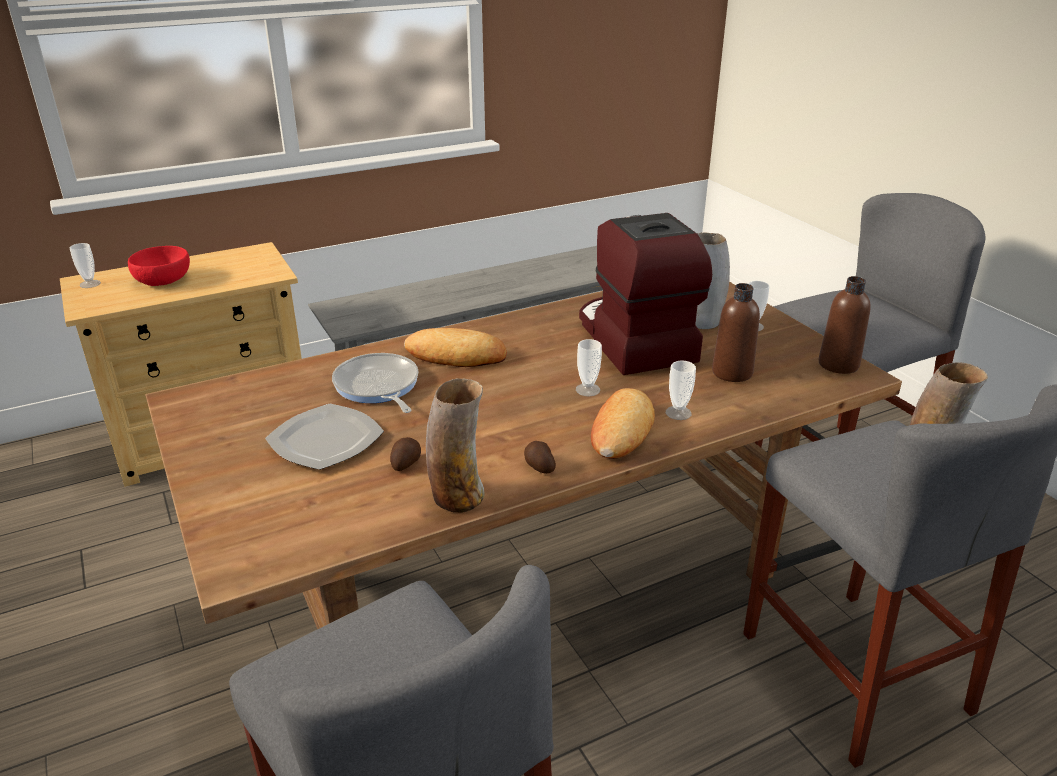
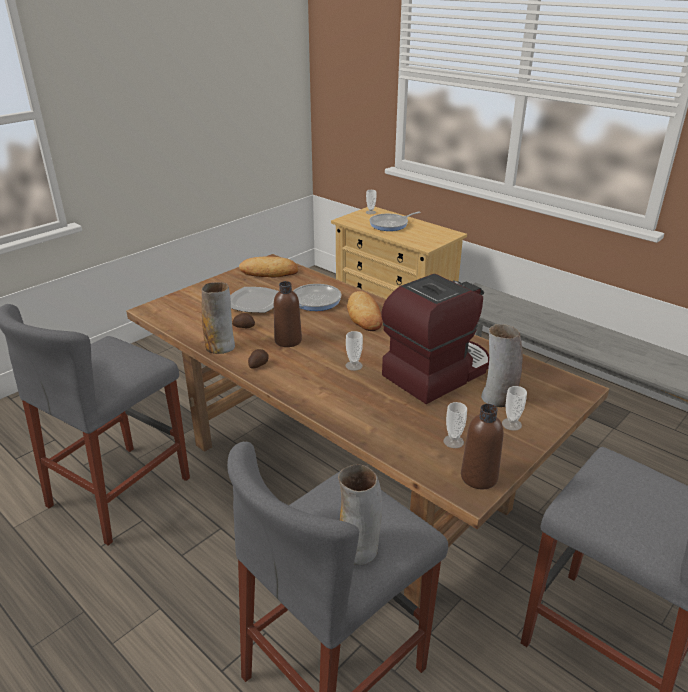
camera: 70 degrees right, 0 degrees up
(164, 280) = (391, 224): red bowl -> frying pan
(621, 430) = (311, 385): bread -> bread (269, 272)
(678, 413) = (346, 404): cup -> cup (453, 441)
(732, 372) = (421, 421): brown bottle -> brown bottle (288, 340)

